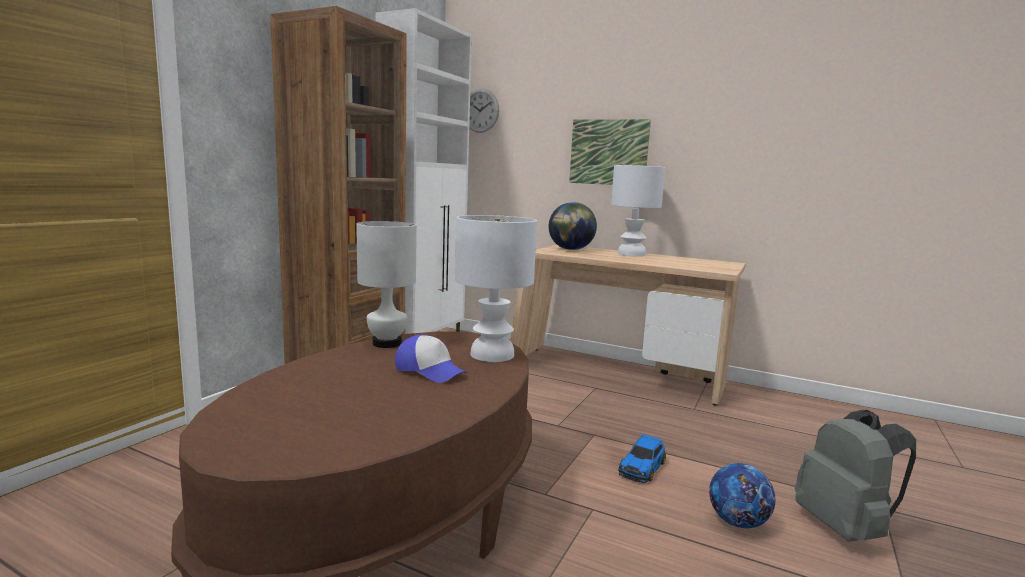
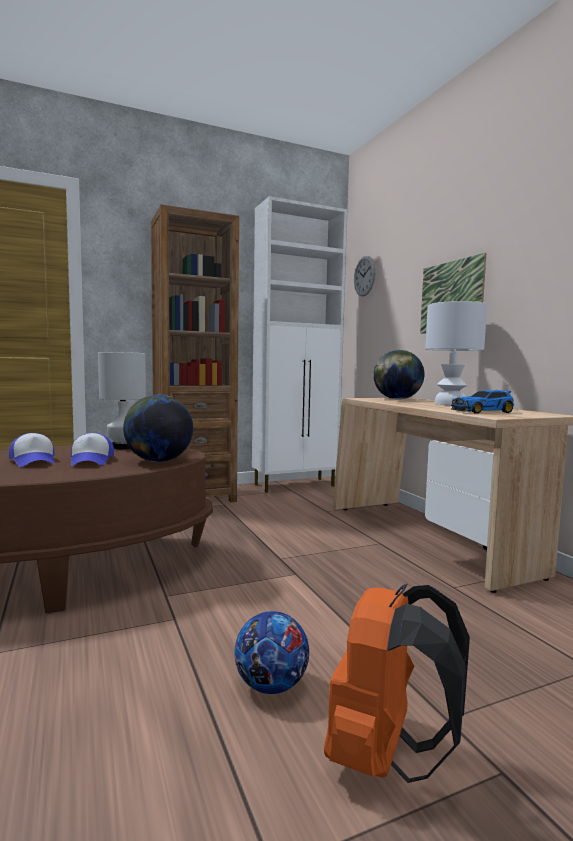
camera: 40 degrees right, 5 degrees down
(371, 387) = (34, 461): none -> cap
(491, 354) = (158, 461): white table lamp -> globe
(642, 467) = (282, 610): toy car -> toy car (483, 412)
(845, 528) = (385, 756): grey backpack -> orange backpack

